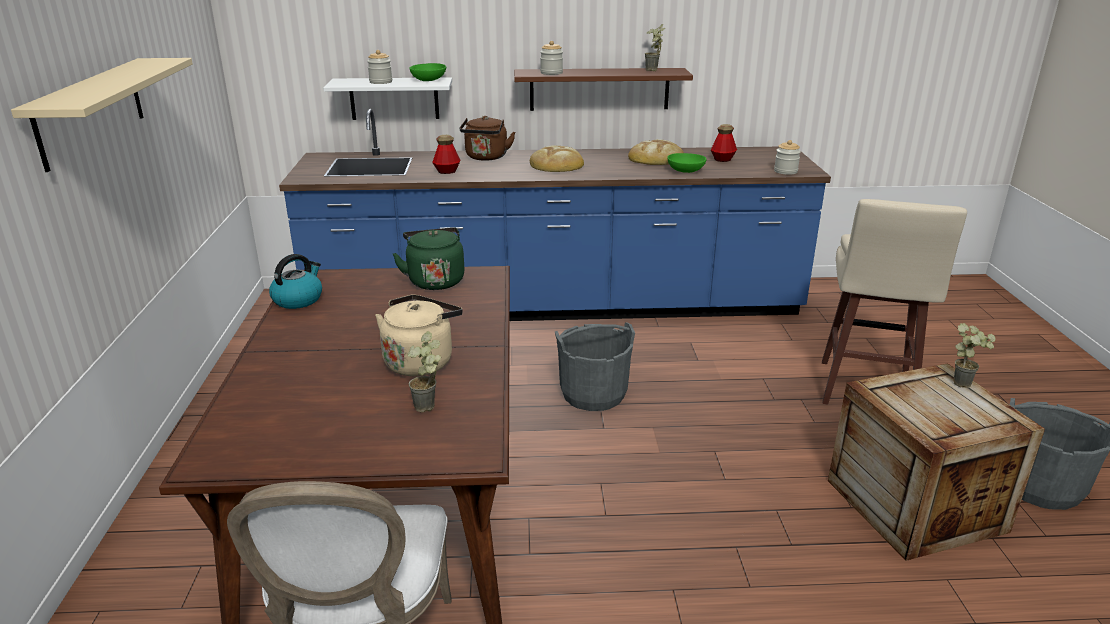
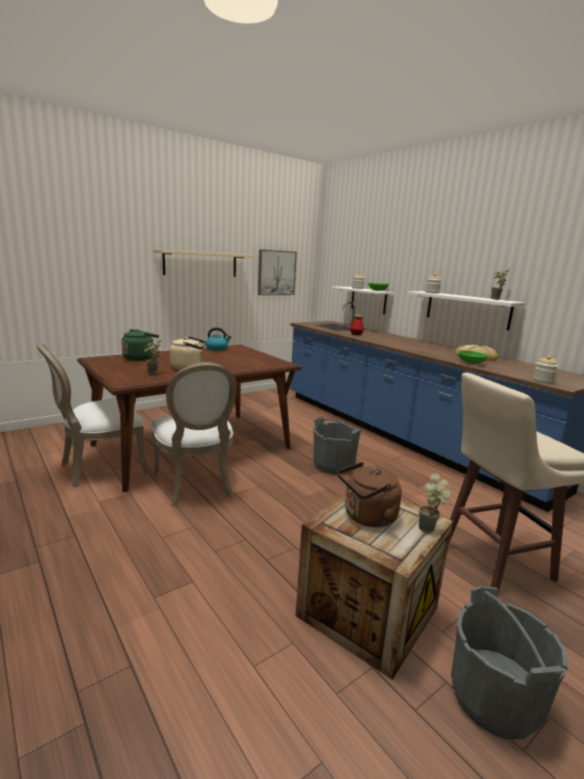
camera: 55 degrees right, 10 degrees down
(185, 81) = (276, 273): none -> picture
(435, 280) = (264, 359): green kettle -> green kettle (140, 358)
(486, 158) = (389, 336): brown kettle -> brown kettle (367, 517)
(546, 548) = (196, 485): none -> white chair
(557, 164) = (411, 344): bread -> none
(599, 89) = (467, 309): brown shelf -> white shelf
(722, 159) = (518, 367): bottle -> none

